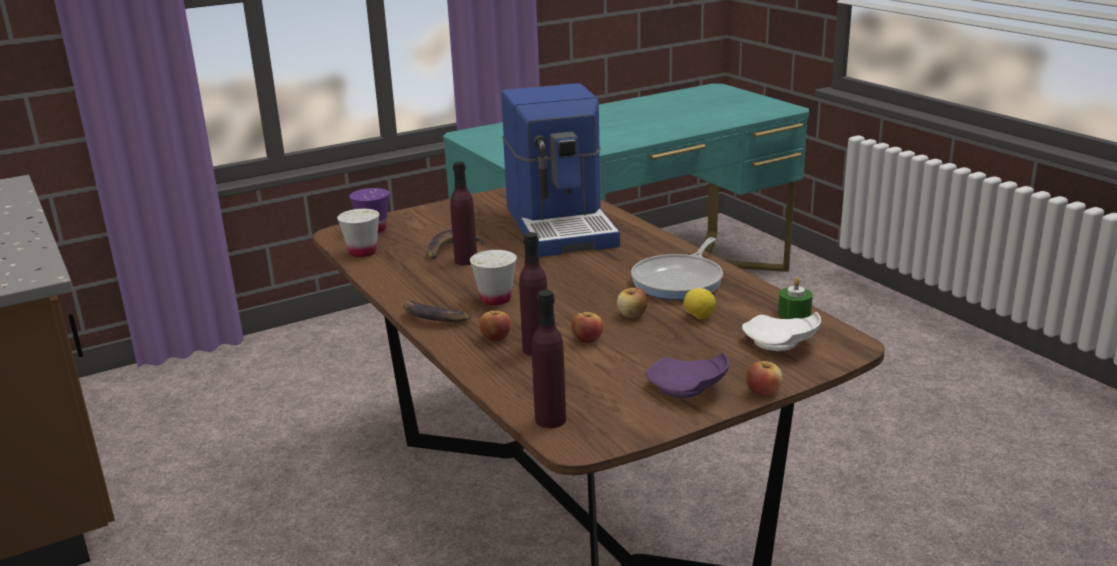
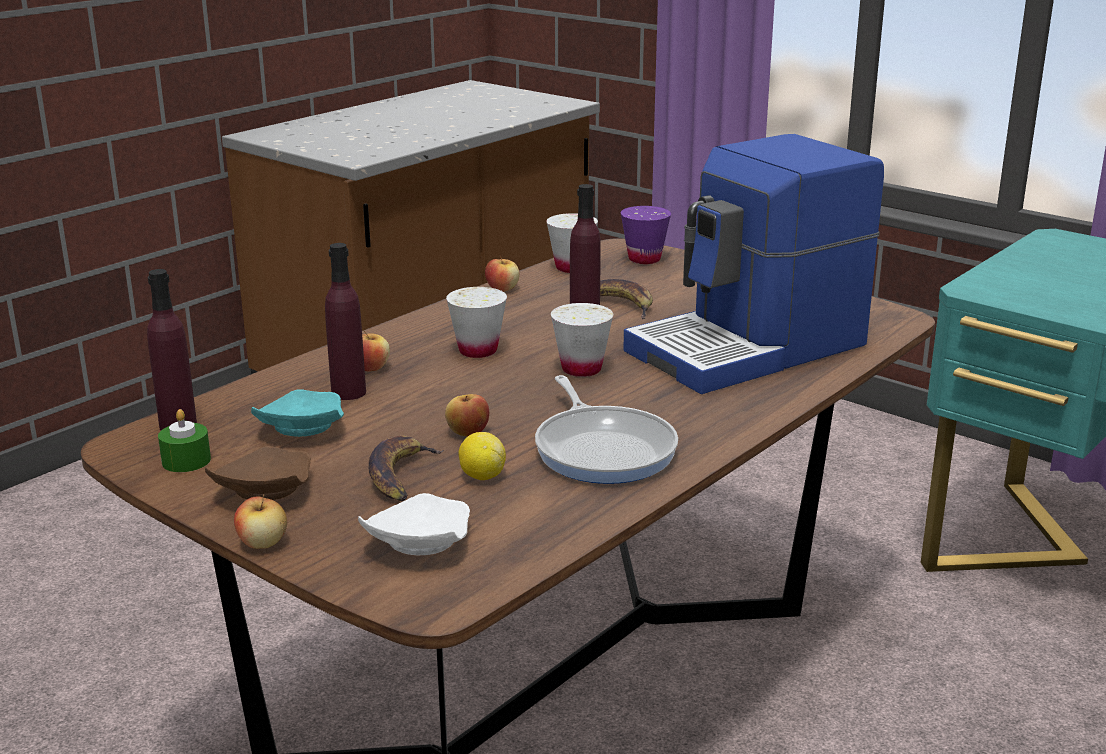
camera: 70 degrees right, 0 degrees up
(433, 318) = (411, 330): banana -> banana (400, 475)
(556, 272) = (581, 369): none -> white cup
(587, 340) = (383, 416): apple -> apple (502, 289)
(590, 370) = (301, 429): none -> turquoise plate
(680, 281) = (603, 449): frying pan -> frying pan turned 120 degrees counterclockwise
(687, 389) = (263, 492): purple plate -> brown plate
(794, 313) = (533, 547): green candle -> green candle (186, 461)

